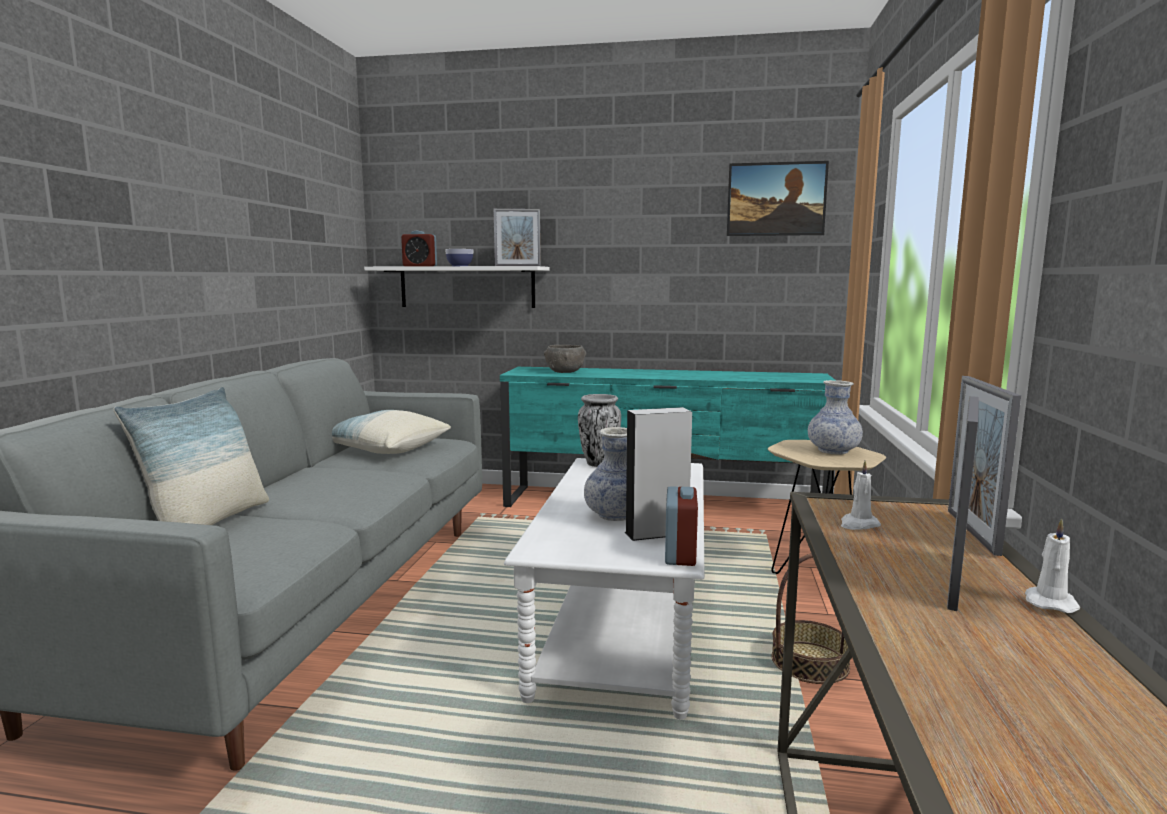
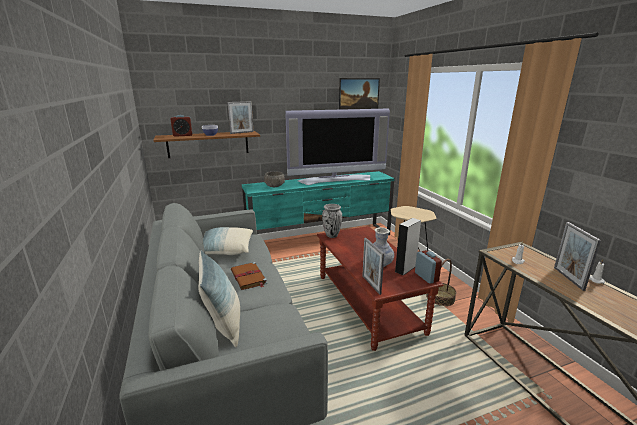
camera: 30 degrees left, 10 degrees up
(350, 483) = (248, 277): none -> brown book
(467, 287) = (208, 144): white shelf -> brown shelf
(622, 622) = (368, 302): white coffee table -> brown coffee table
(701, 374) = (336, 179): none -> television
(833, 451) = (414, 212): vase -> none
(972, 531) = (544, 256): picture frame -> picture frame (371, 284)

